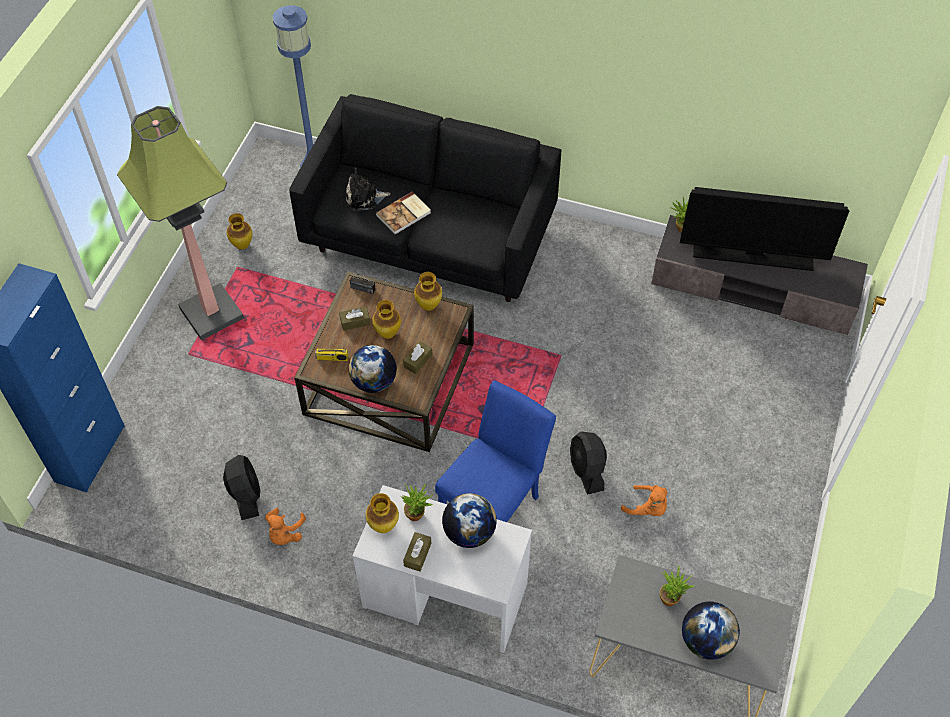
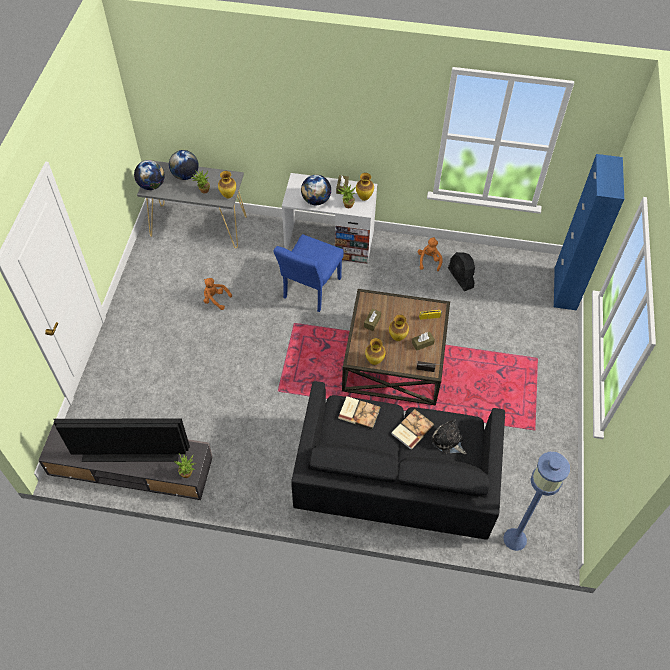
camera: 170 degrees right, 0 degrees up
(210, 313) = (536, 390): floor lamp -> none
(242, 245) = (539, 450): vase -> vase (228, 196)
(364, 197) = (448, 441): plush toy -> plush toy turned 120 degrees counterclockwise
(373, 382) = (397, 305): globe -> globe (152, 185)
(465, 240) = (359, 412): none -> book
(586, 470) = (254, 317): black fan -> none

